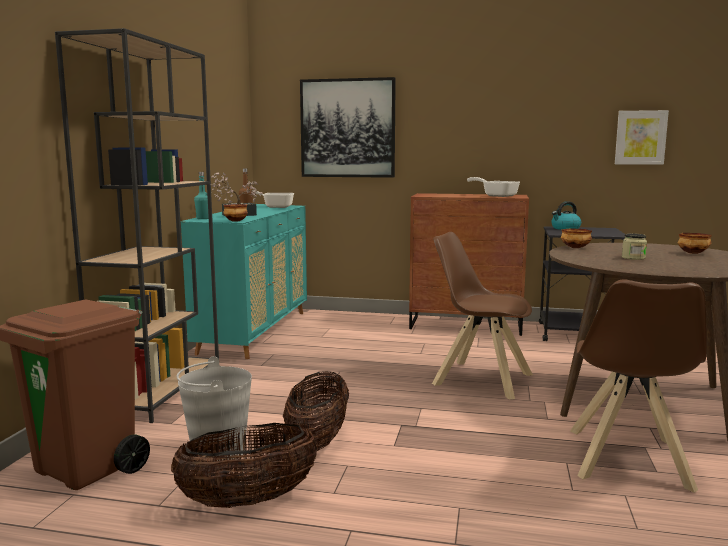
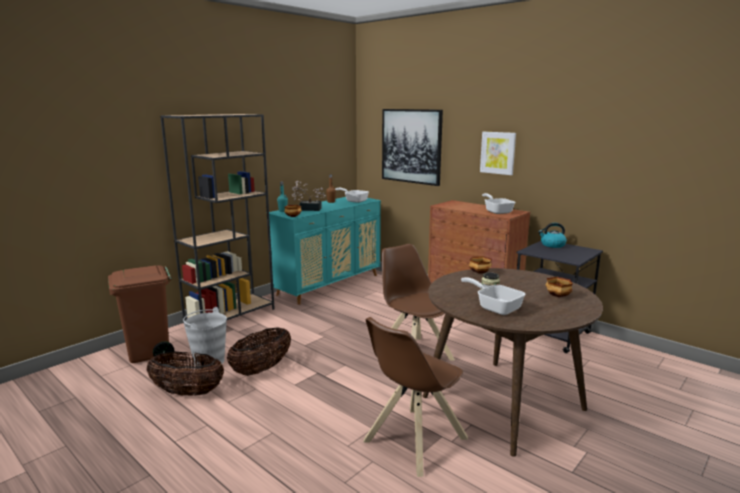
camera: 30 degrees right, 5 degrees up
(640, 137) = (631, 172): picture -> picture (498, 153)
(675, 266) = (495, 307): none -> frying pan

